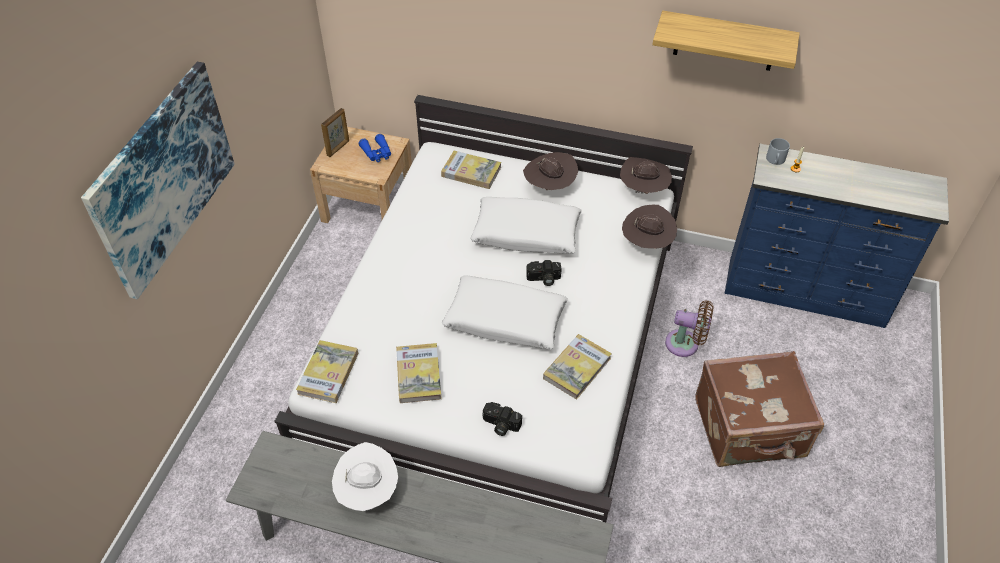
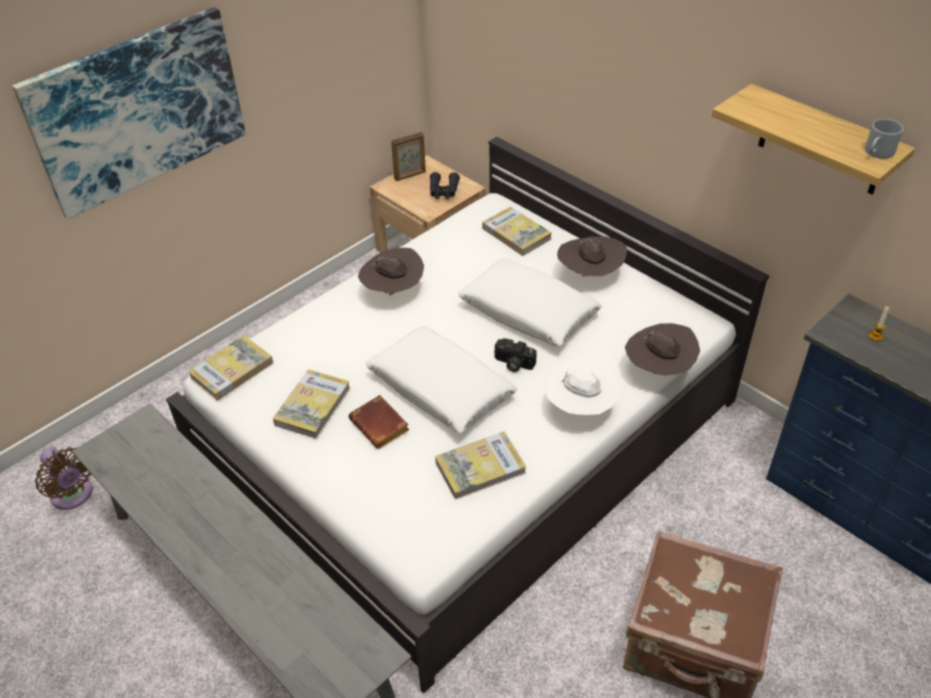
camera: 30 degrees right, 5 degrees down
(368, 491) = (196, 501): white hat -> white hat (580, 408)
(377, 153) = (443, 191): blue binoculars -> black binoculars
(482, 368) = (381, 426): none -> brown book
(500, 425) = (355, 490): camera -> none
(643, 190) = (696, 313): brown hat -> brown hat (393, 291)
(685, 344) = (678, 515): brown fan -> brown fan (73, 496)
(775, 160) = (855, 319): grey mug -> grey mug (877, 153)

